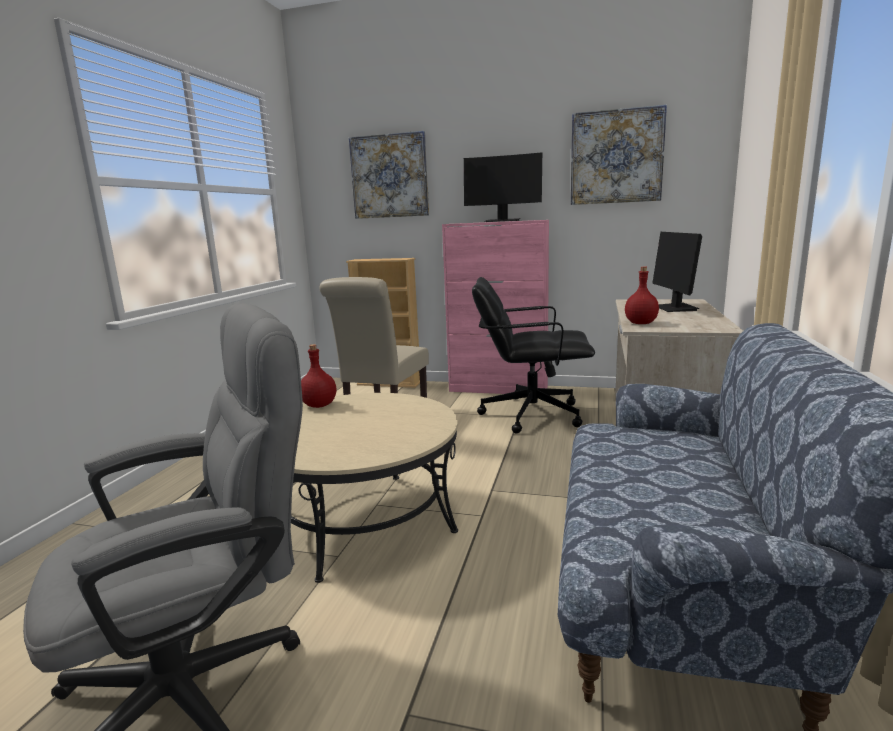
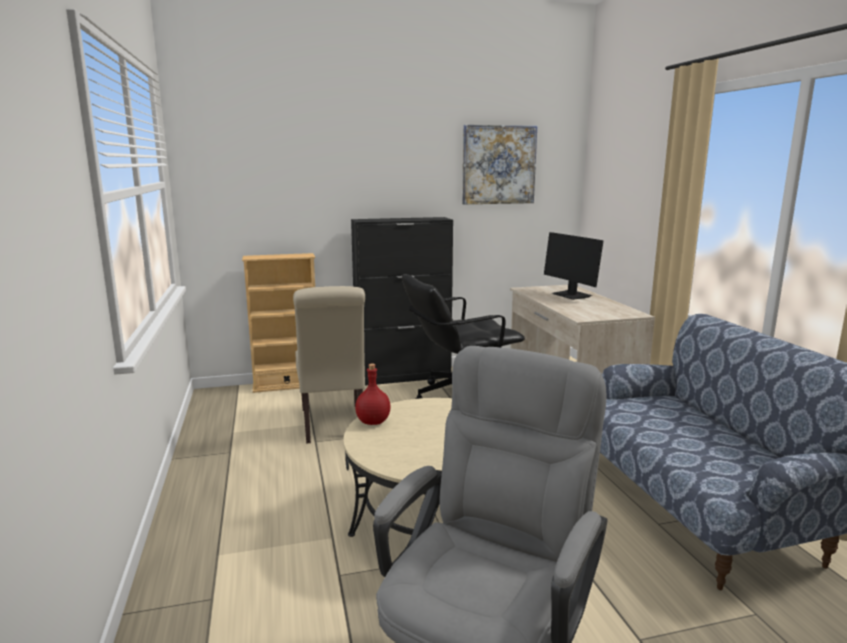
camera: 30 degrees left, 0 degrees up
(389, 176) = (284, 169): picture -> none
(499, 389) = (404, 376): pink cabinet -> black cabinet
(502, 221) = (408, 219): monitor -> none
(641, 323) = (575, 313): red bottle -> none

